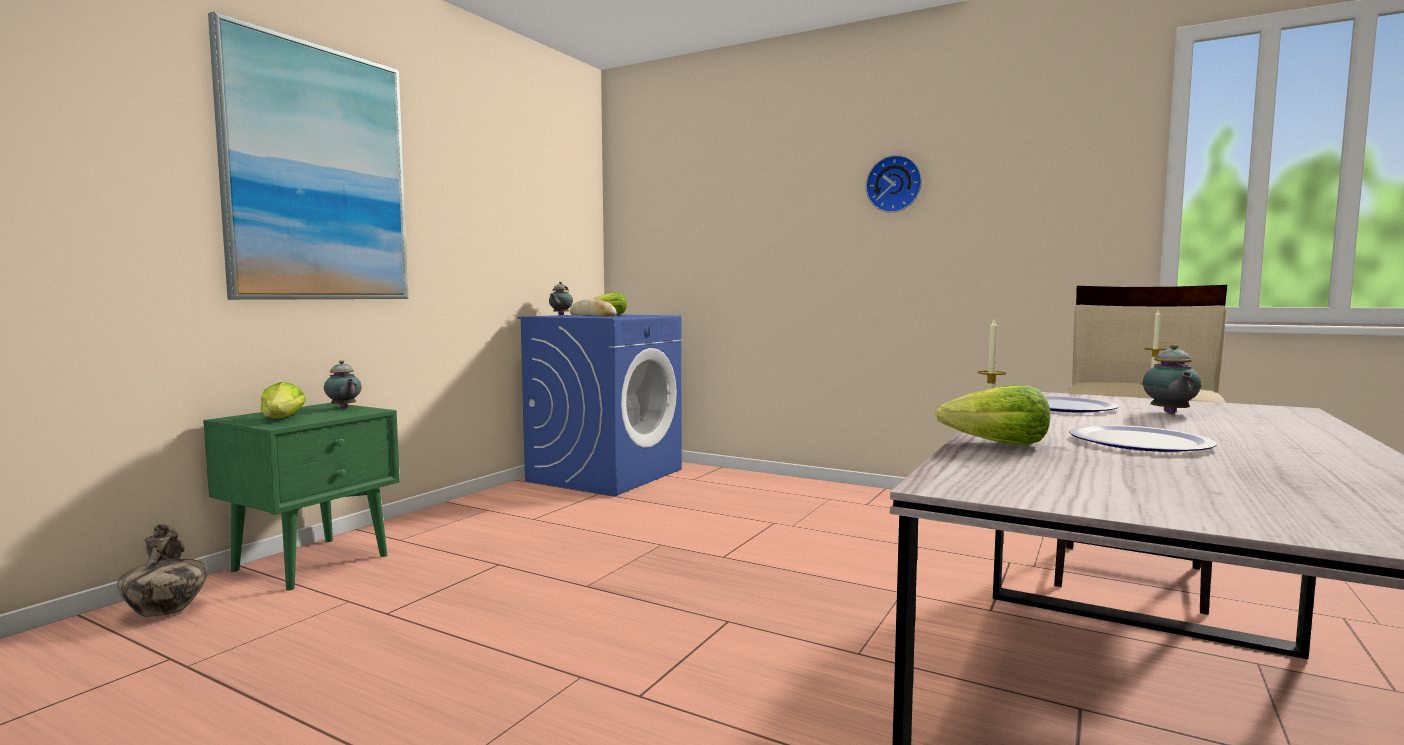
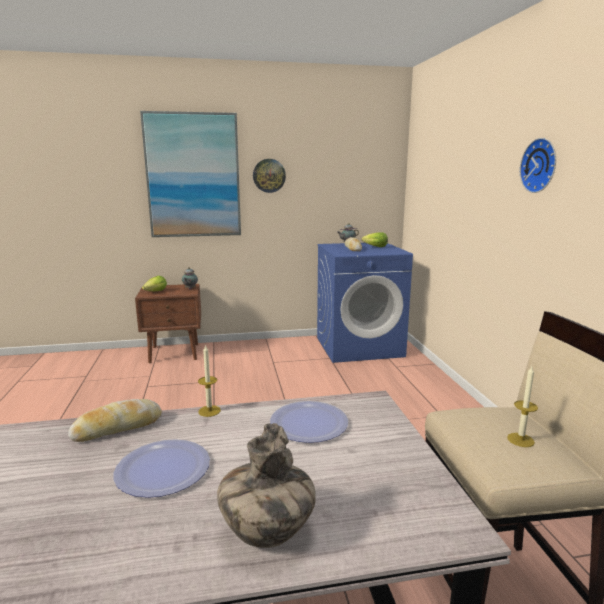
camera: 50 degrees right, 10 degrees up
(165, 612) = (115, 357): vase -> vase (267, 533)
(314, 562) = (175, 353): green nightstand -> brown nightstand
(444, 193) = (269, 175): none -> wall clock
(997, 444) = (117, 427): lettuce -> bread
(1169, 413) = (331, 467): teapot -> none

